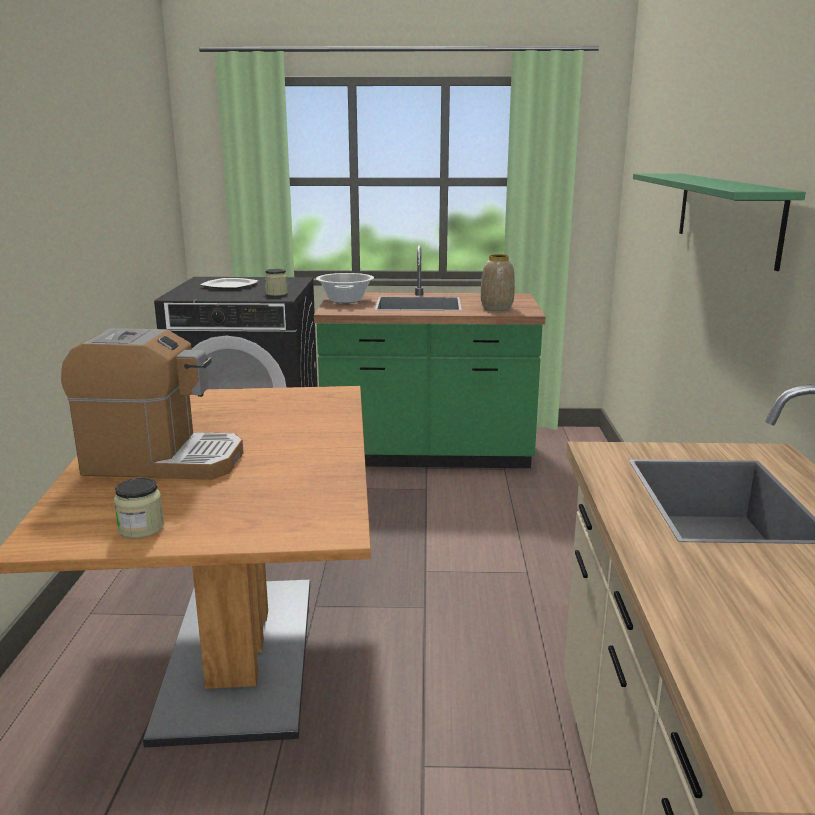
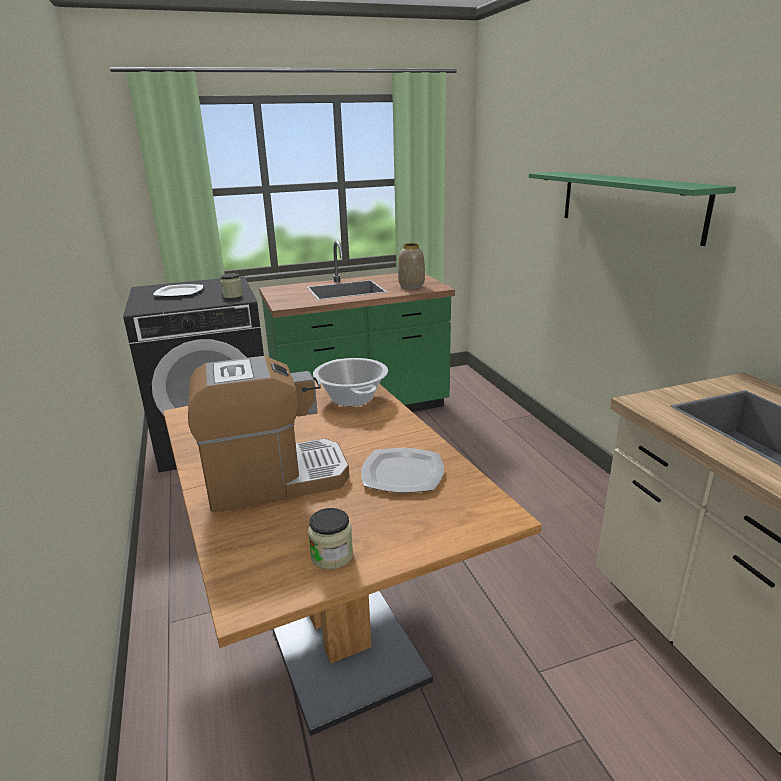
camera: 20 degrees left, 5 degrees up
(285, 479) = (403, 473): none -> plate
(346, 300) = (283, 293): cooking pot -> cooking pot (352, 398)

